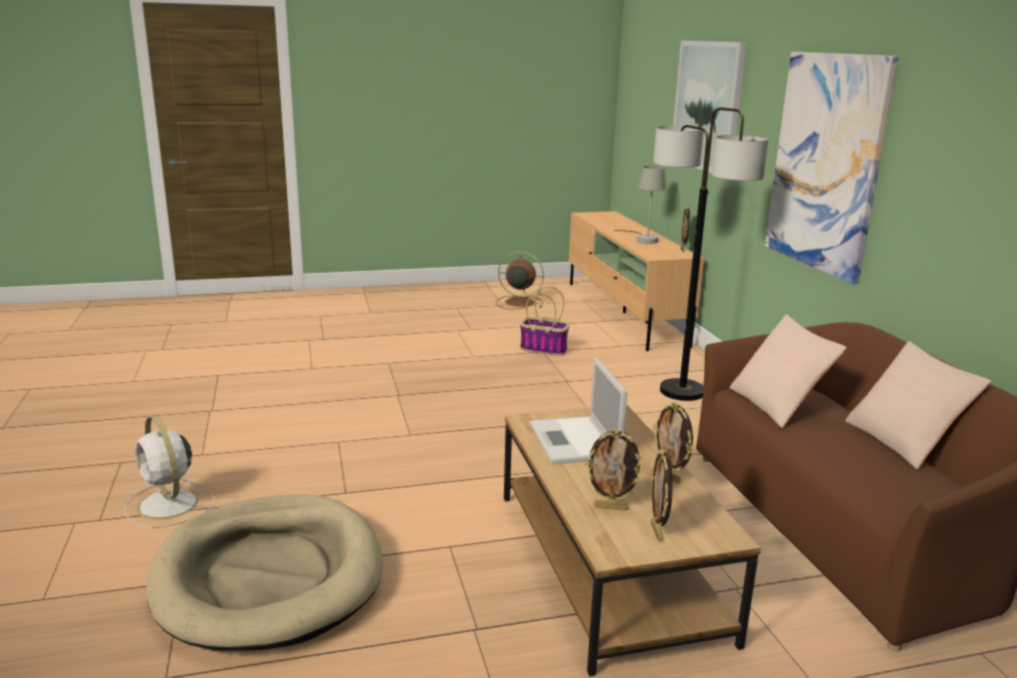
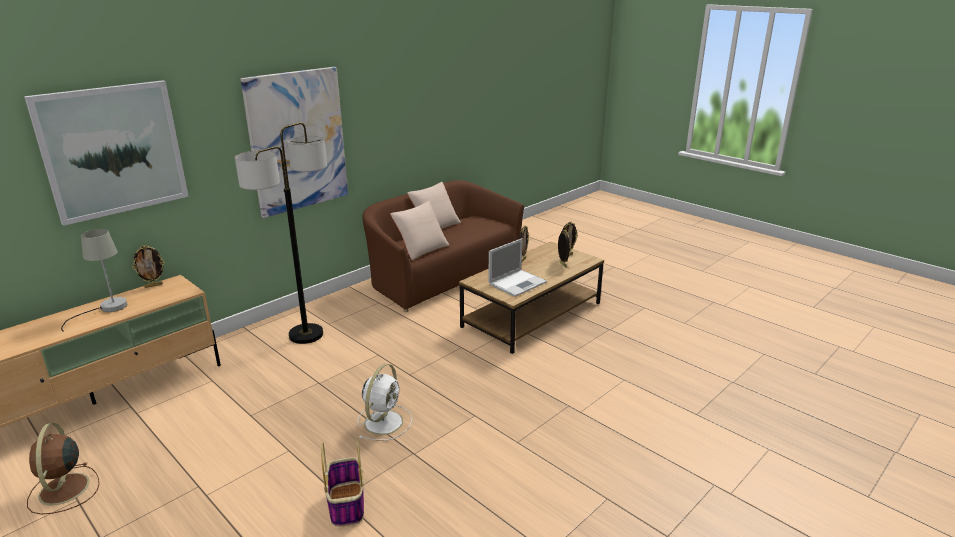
camera: 120 degrees left, 5 degrees up
(169, 505) = (666, 466): white fan -> white fan (384, 421)
(269, 576) = (657, 391): beige dog bed -> none
(544, 349) = (243, 416): basket -> basket (346, 503)

